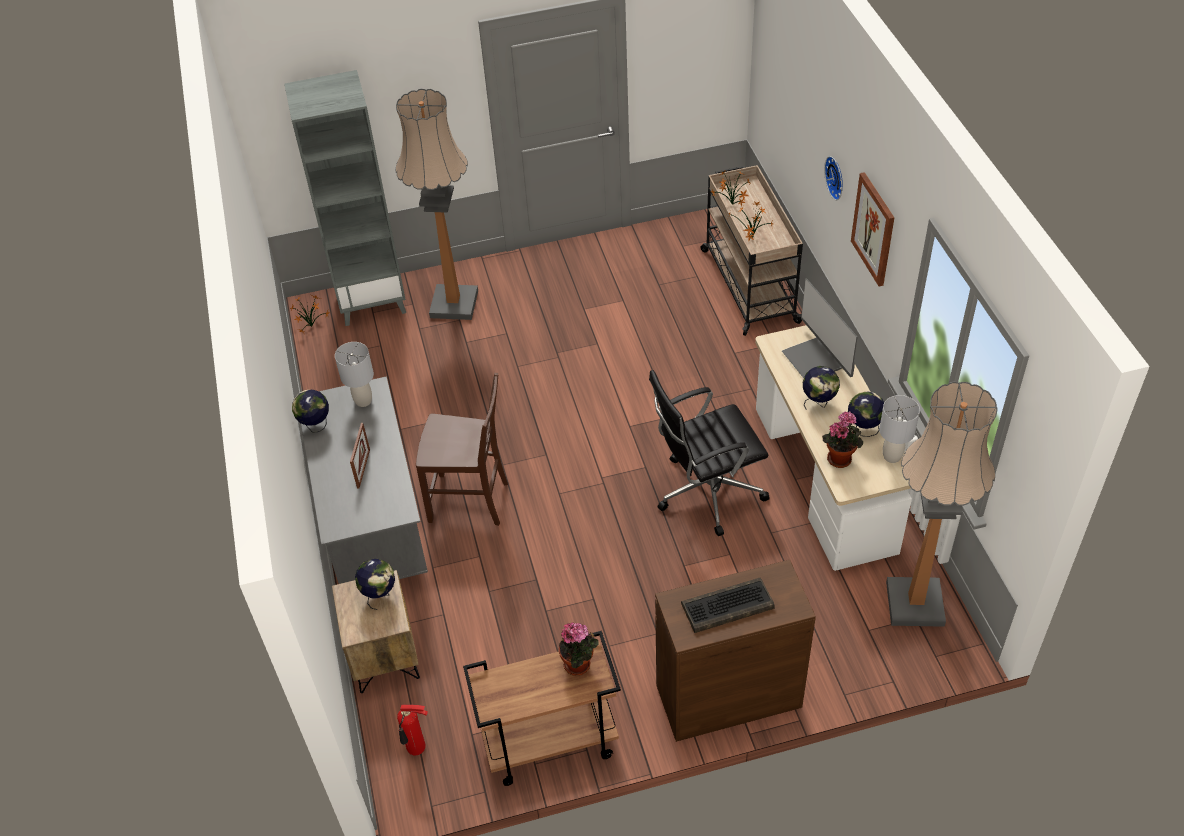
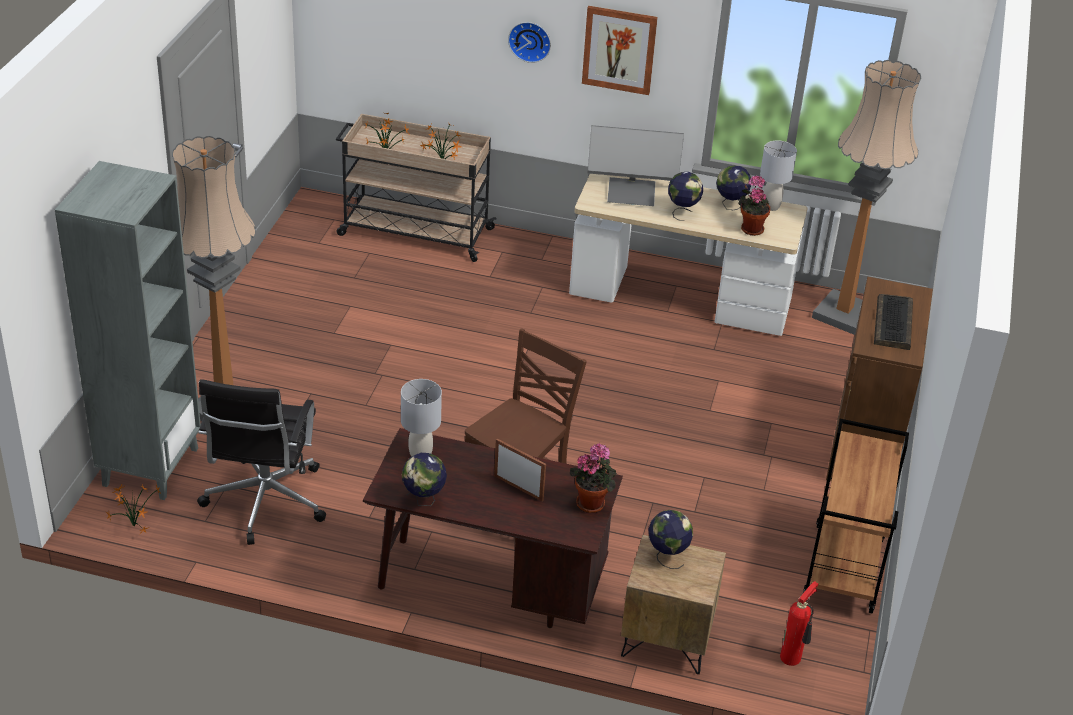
camera: 65 degrees left, 10 degrees down
(374, 526) = (489, 586): grey desk -> brown desk
(579, 665) = (859, 451): potted plant -> potted plant (592, 502)
(706, 492) = (638, 362): black office chair -> black office chair (264, 503)

